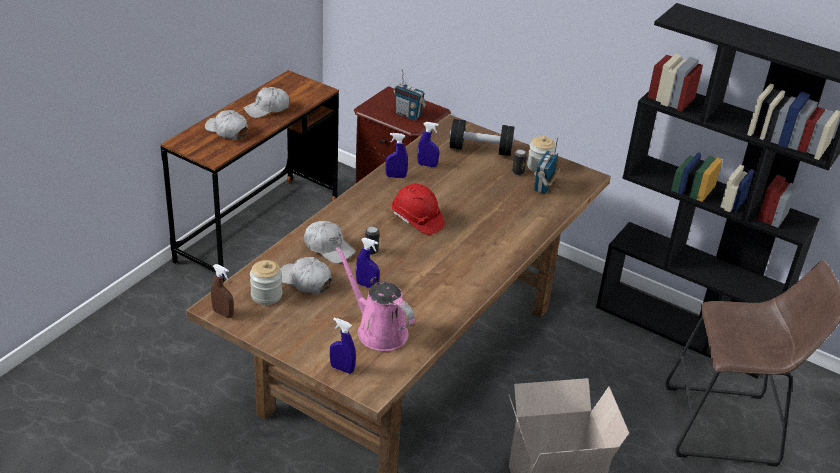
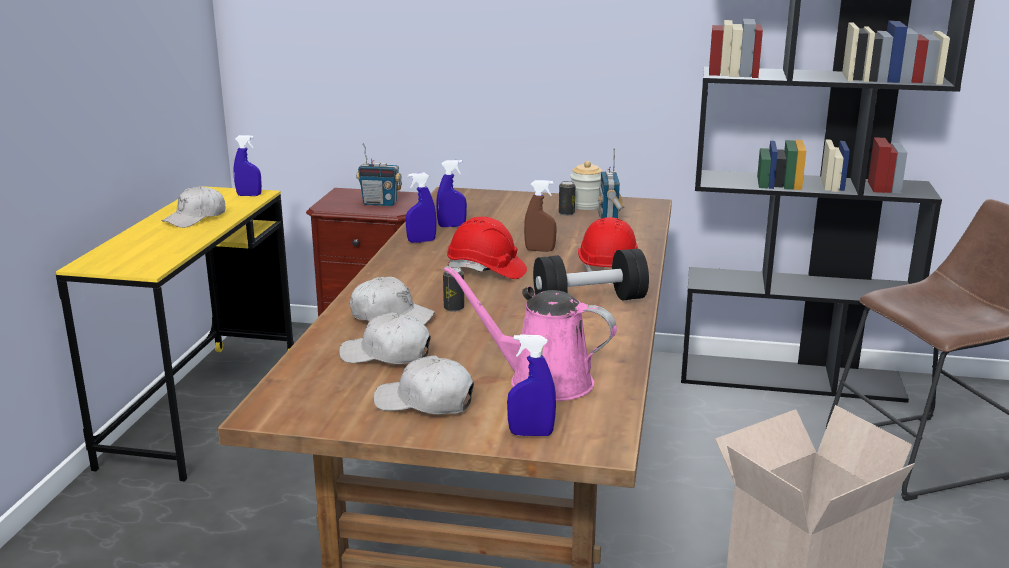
camera: 20 degrees left, 15 degrees down
(223, 313) = (285, 417): brown spray bottle -> brown spray bottle (540, 250)
(227, 131) = (151, 244): white cap -> white cap (425, 402)
(258, 230) = (203, 407): brown desk -> yellow desk
(266, 295) = (340, 382): jar -> none
(367, 285) = (480, 340): blue spray bottle -> blue spray bottle (249, 195)
(480, 150) = (503, 205): black dumbbell -> black dumbbell (589, 301)
(498, 242) = (608, 269): none -> red hard hat

